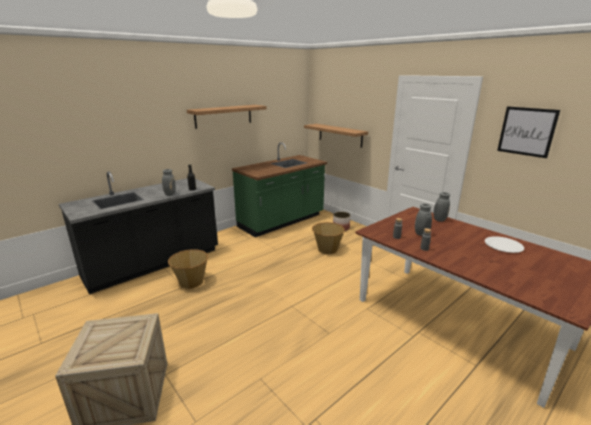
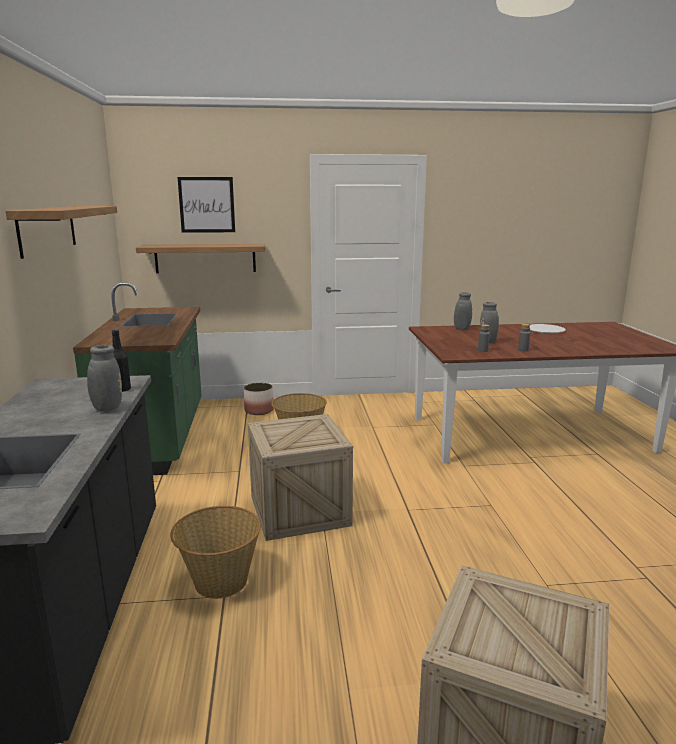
camera: 55 degrees left, 5 degrees down
(258, 277) = (299, 511): none -> crate
(526, 131) = (481, 215): picture -> picture (207, 205)

